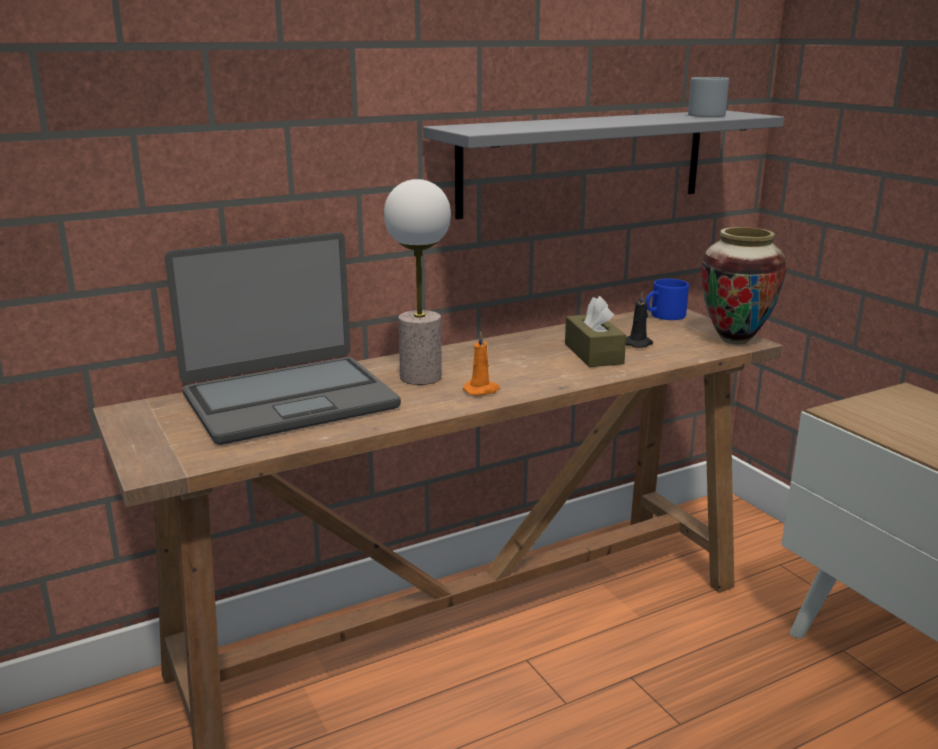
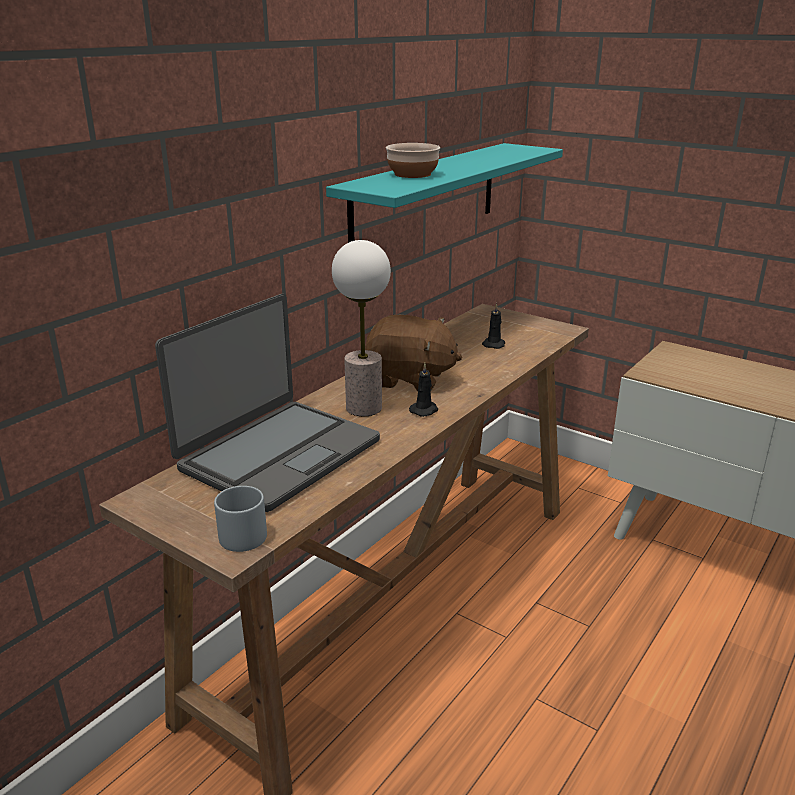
camera: 25 degrees left, 5 degrees up
(482, 390) = (424, 410): orange candle -> black candle
(501, 360) = (410, 379): none -> brown plush toy
(538, 123) = (412, 174): none -> bowl
(584, 162) = (426, 199): grey shelf -> turquoise shelf
(593, 354) = (471, 360): brown tissue box -> none
(664, 316) = (486, 316): blue mug -> none
(705, 114) = (507, 151): grey mug -> grey mug (241, 532)
(735, 340) = (555, 329): vase -> none

